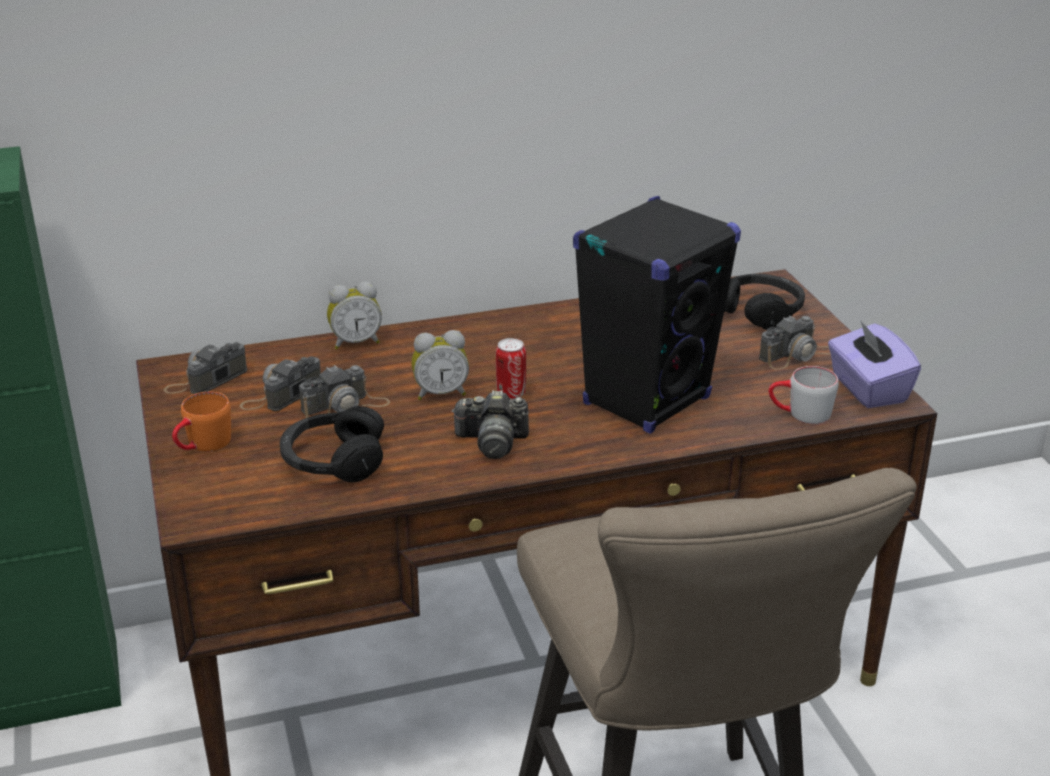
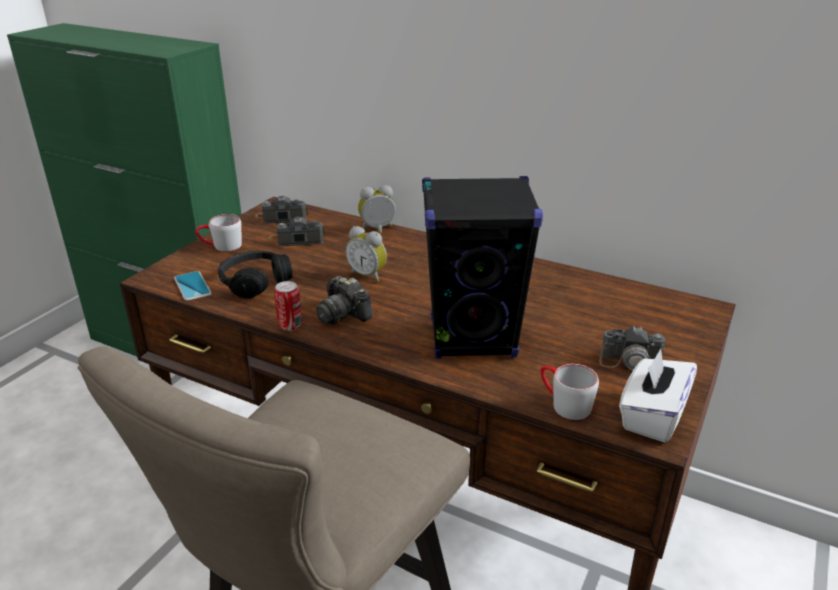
camera: 45 degrees right, 0 degrees up
(202, 446) = (221, 246): orange mug -> grey mug
(267, 502) = (192, 286): none -> phone
(345, 407) = (312, 259): camera -> none
(355, 342) = (378, 230): alarm clock -> alarm clock turned 135 degrees clockwise
(511, 393) = (403, 294): can -> can (290, 326)
(760, 312) = (660, 322): black headphones -> none
(867, 389) = (652, 416): purple tissue box -> white tissue box

